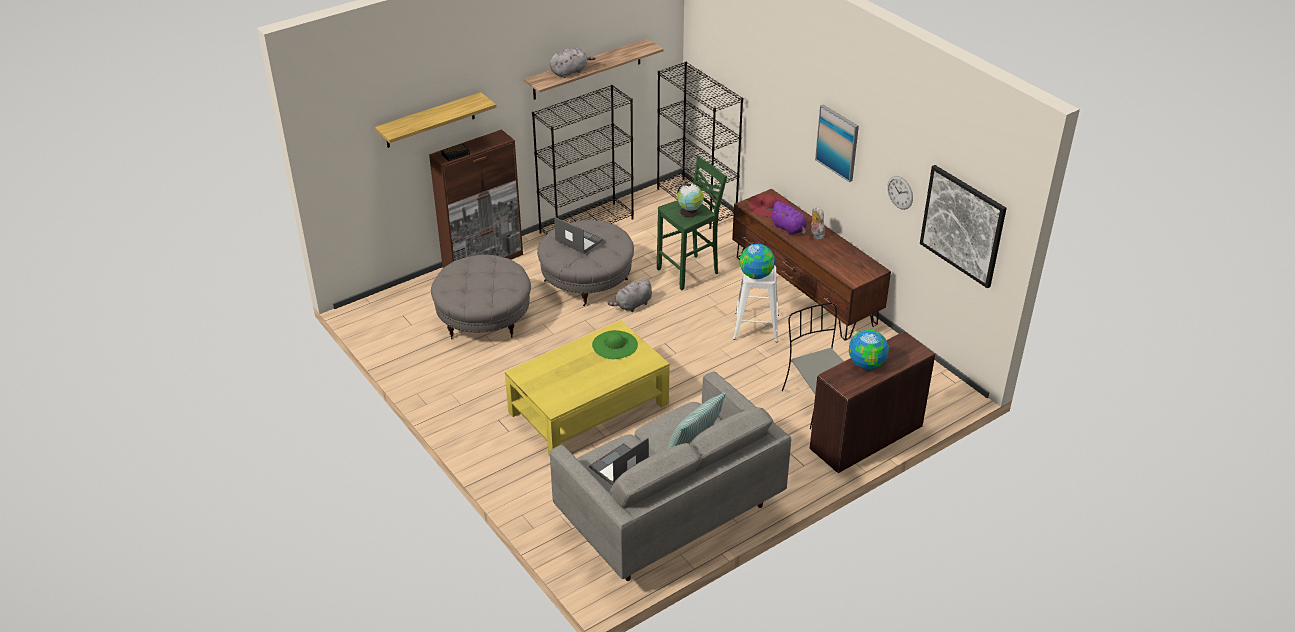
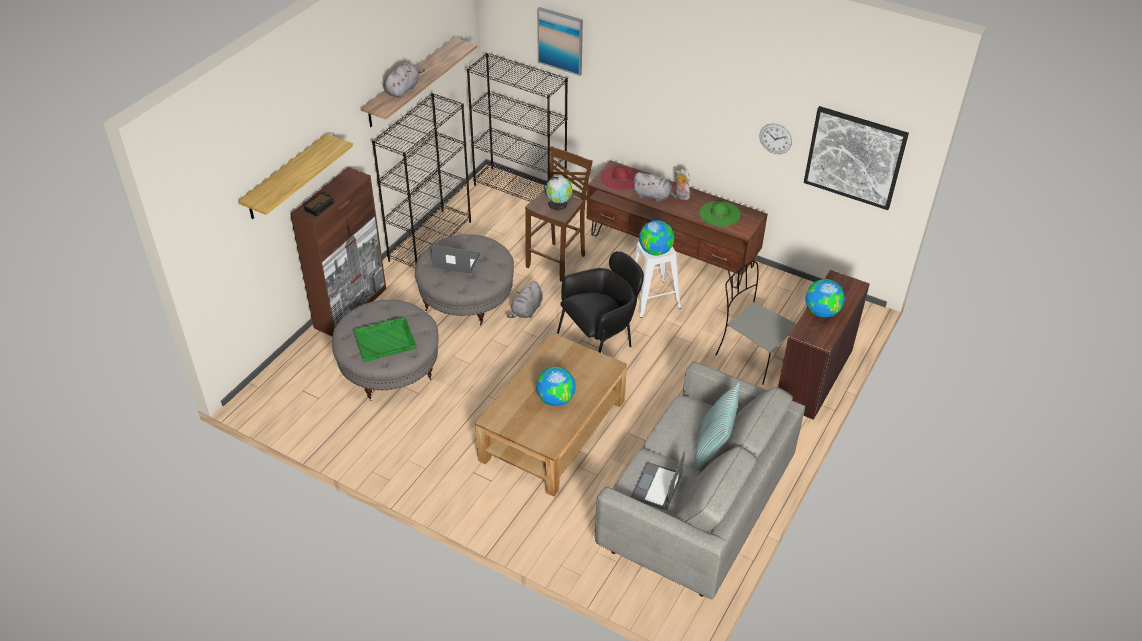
camera: 25 degrees left, 5 degrees up
(476, 287) = (385, 340): none -> green tray
(585, 373) = (555, 399): none -> globe
(588, 408) = (552, 430): yellow coffee table -> brown coffee table
(615, 345) = (564, 360): green hat -> green hat (719, 214)
(680, 350) = (600, 343): none -> black armchair
(689, 272) = (558, 261): green stool -> brown stool
(789, 229) = (653, 196): purple plush toy -> grey plush toy
(837, 142) = (694, 103): picture -> picture (560, 40)

